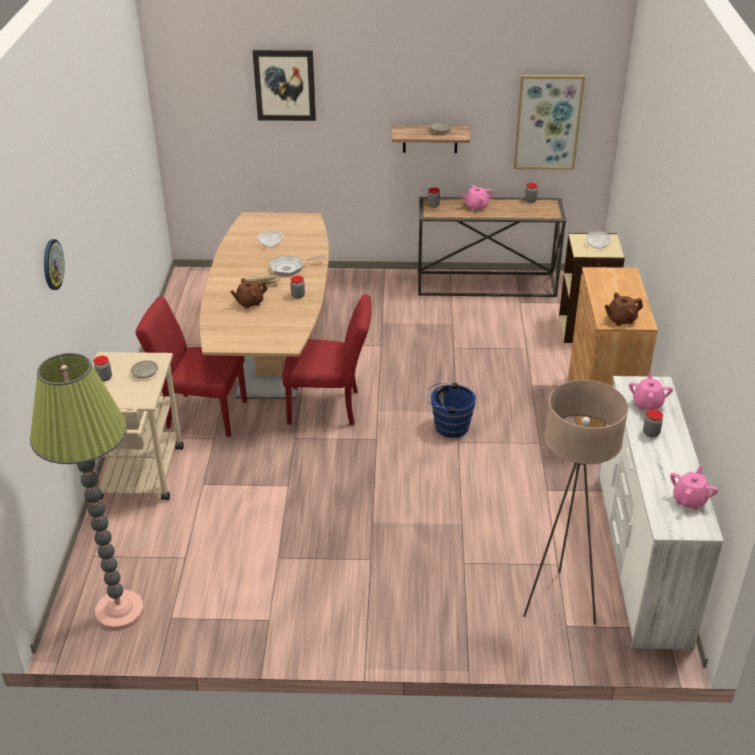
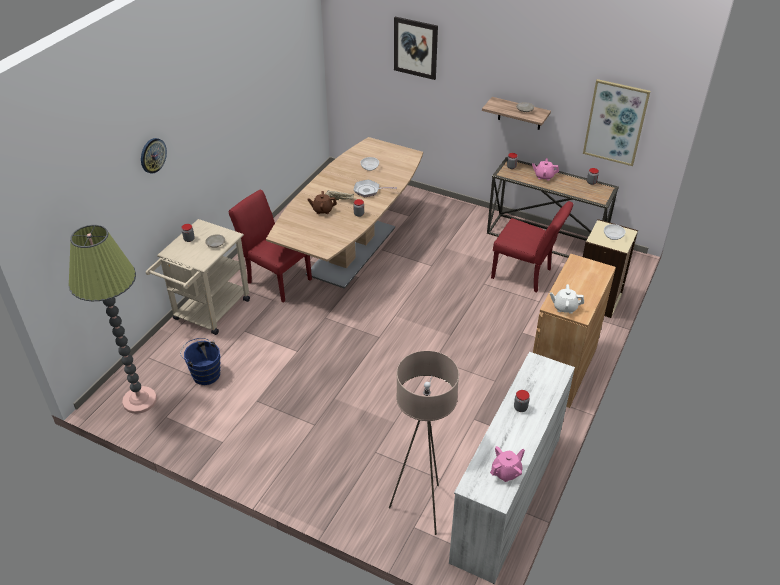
camera: 25 degrees right, 5 degrees up
(330, 407) = (363, 302): red chair -> red chair (526, 275)
(449, 426) = (437, 345): blue bucket -> blue bucket (204, 373)
(621, 320) = (564, 307): brown teapot -> white teapot
(647, 404) = (537, 383): pink teapot -> none

